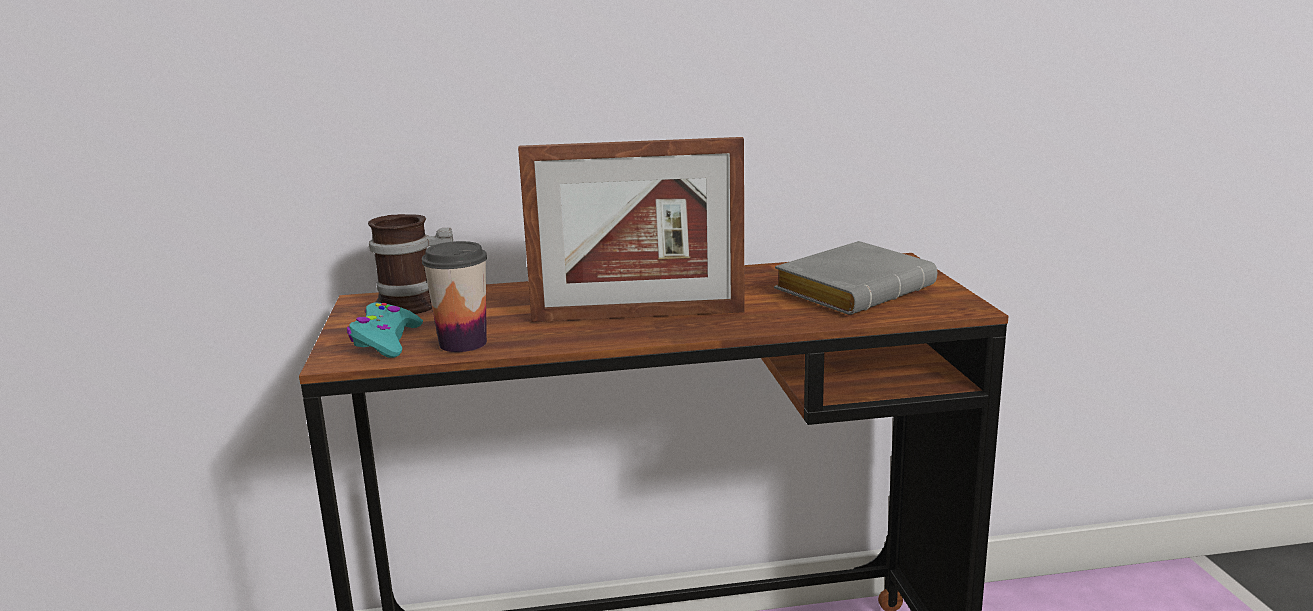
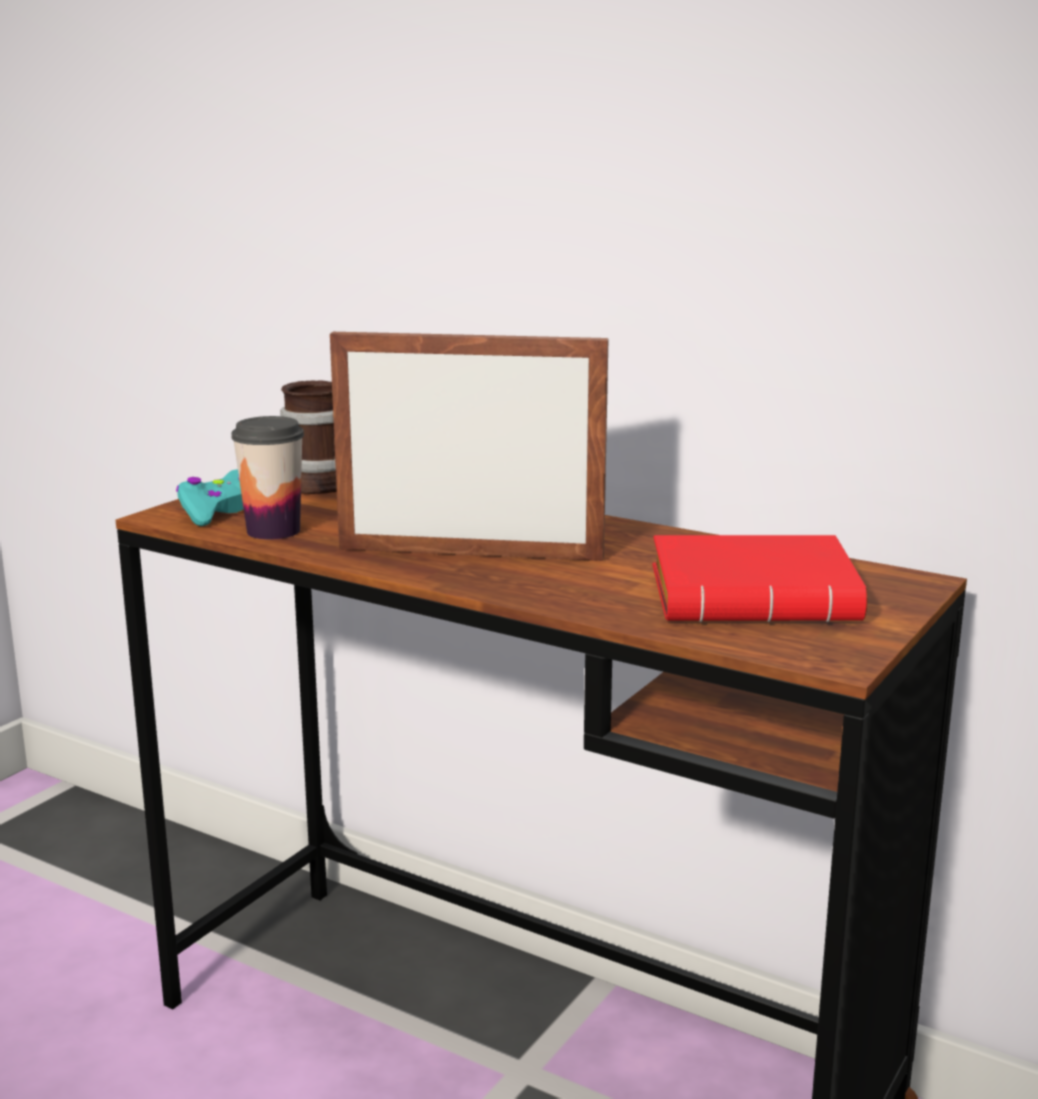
camera: 40 degrees right, 0 degrees up
(638, 315) = (470, 553): picture frame -> picture frame turned 150 degrees clockwise
(854, 290) = (758, 597): grey book -> red book

